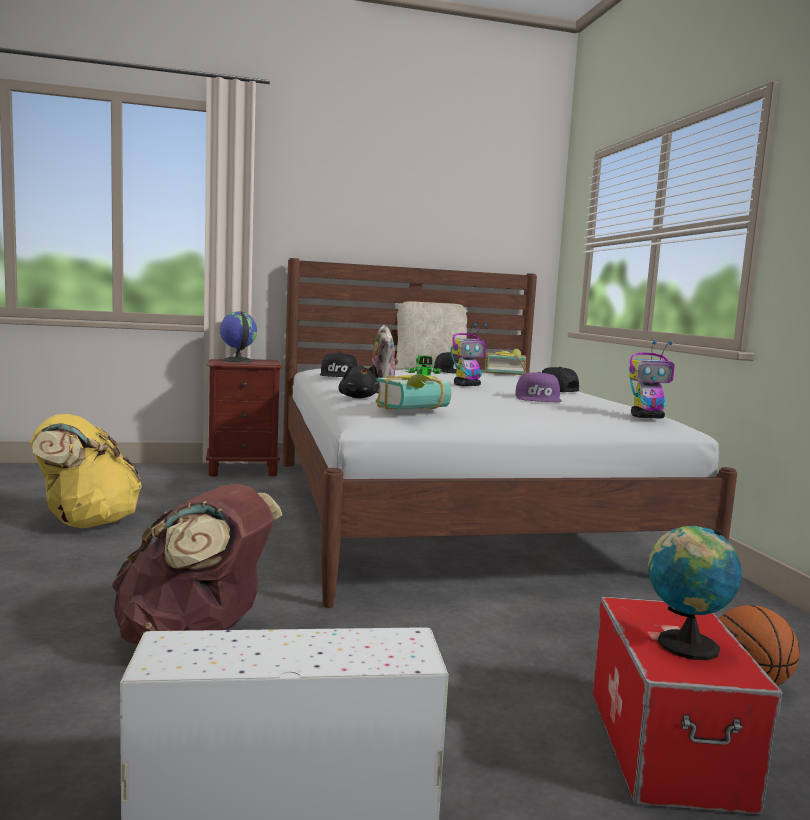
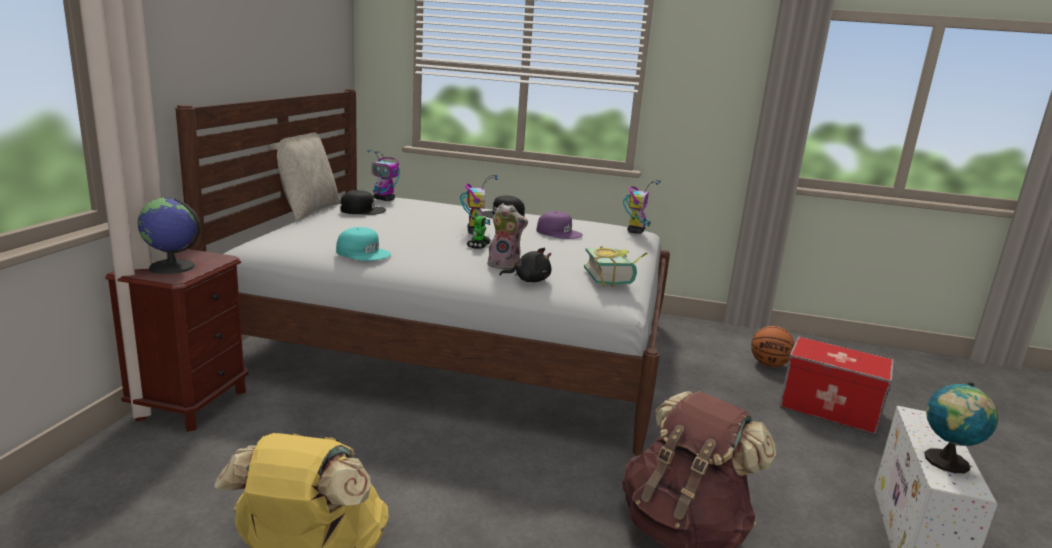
camera: 65 degrees left, 10 degrees up
(339, 375) = (363, 253): black cap -> turquoise cap
(504, 373) = (384, 199): book -> toy robot
(683, 645) = (851, 359): globe -> globe (946, 463)

